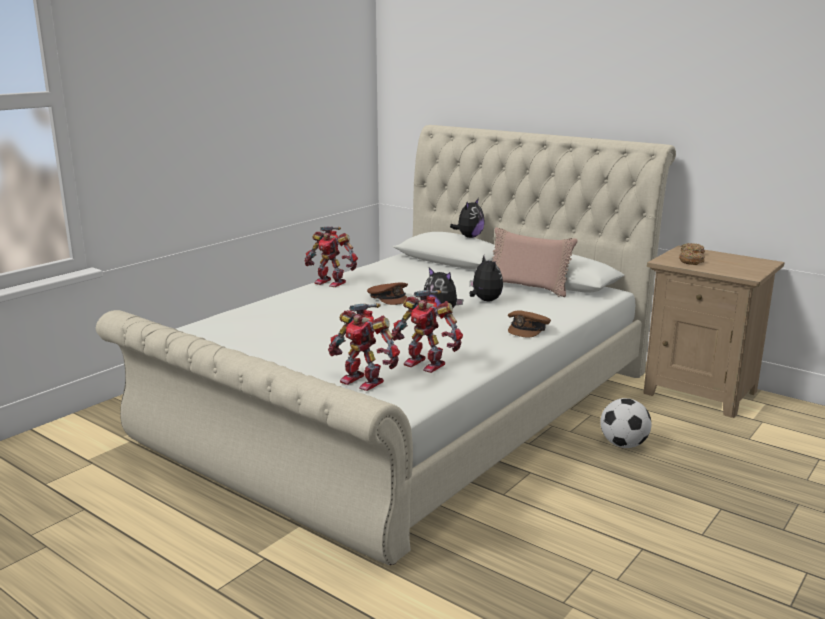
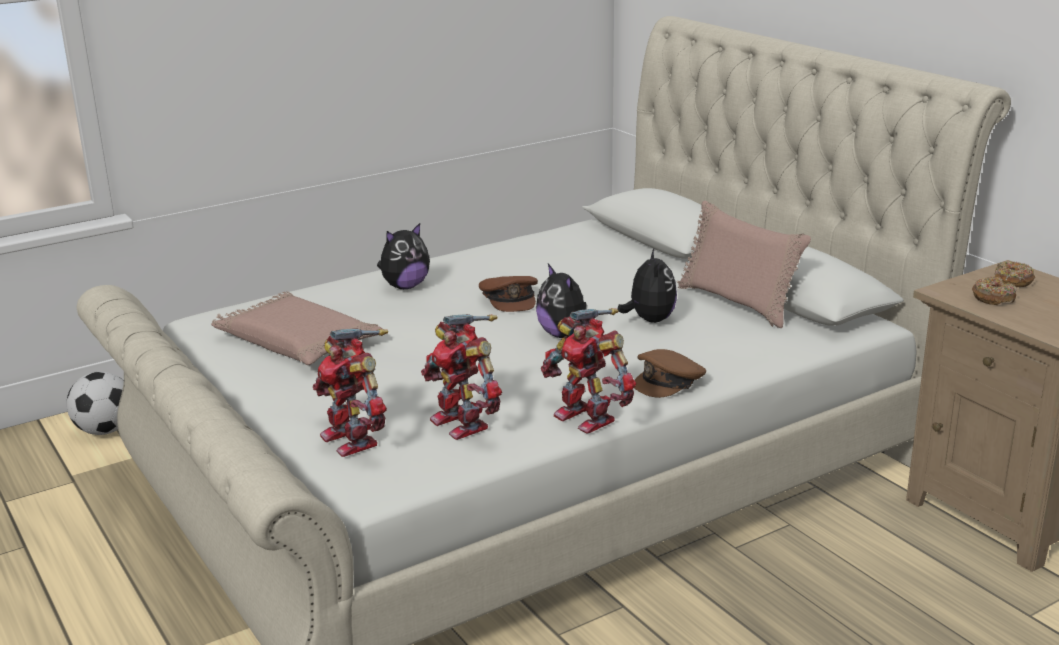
camera: 20 degrees right, 5 degrees up
(268, 333) = (297, 339): none -> beige pillow
(331, 282) = (456, 260): toy robot -> toy robot (587, 417)
(469, 237) = (691, 205): plush toy -> plush toy (405, 286)
(623, 444) = (803, 586): football -> football (105, 430)

